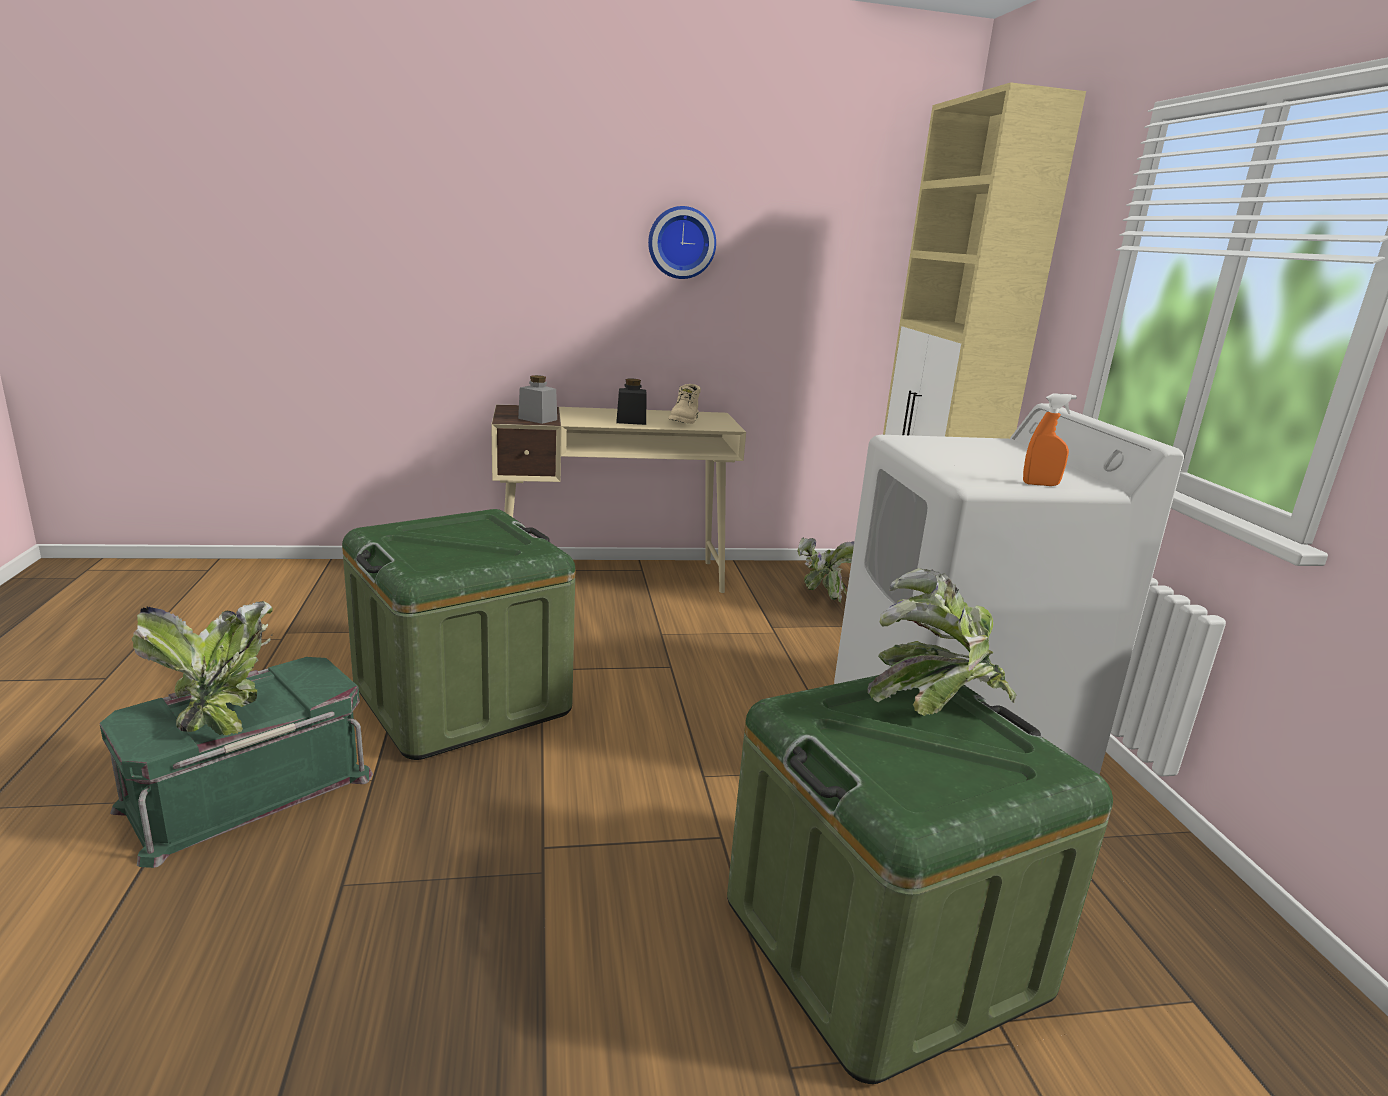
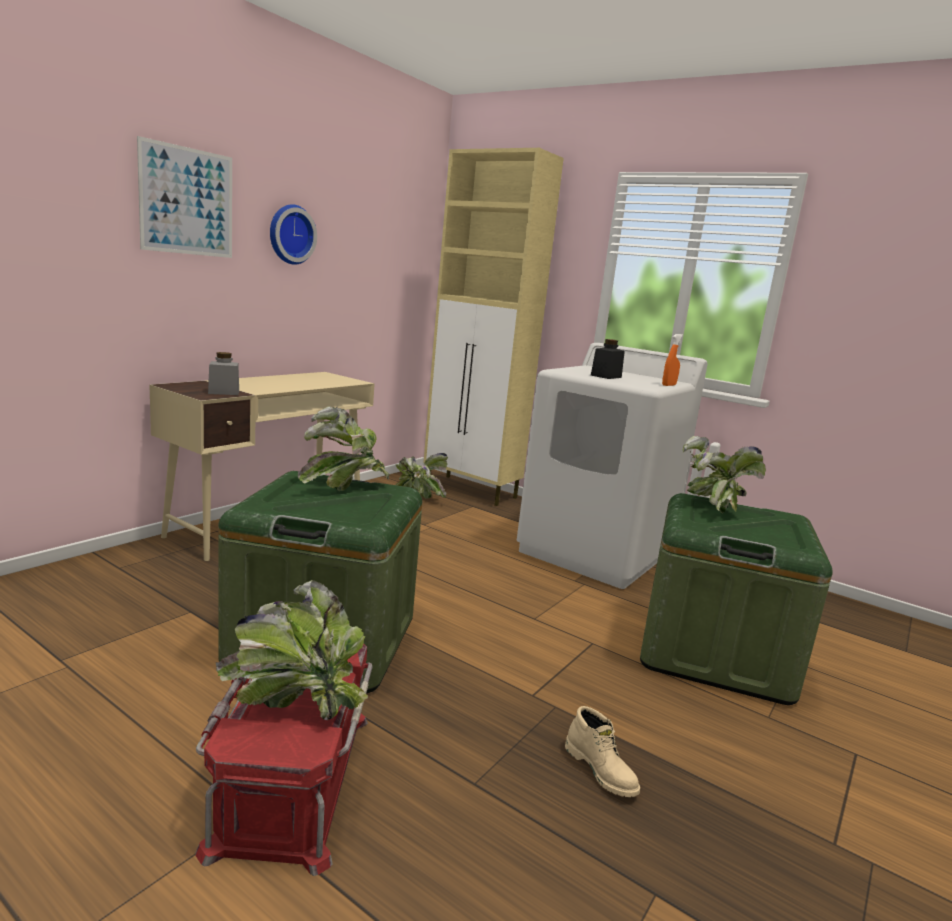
camera: 45 degrees left, 5 degrees down
(247, 790) = (290, 778): green storage box -> red storage box
(505, 535) = (344, 487): none -> potted plant
(546, 212) = (187, 201): none -> picture
(631, 421) = (290, 385): black jar -> black jar (606, 376)
(685, 420) = (319, 380): beige boot -> beige boot (601, 770)

